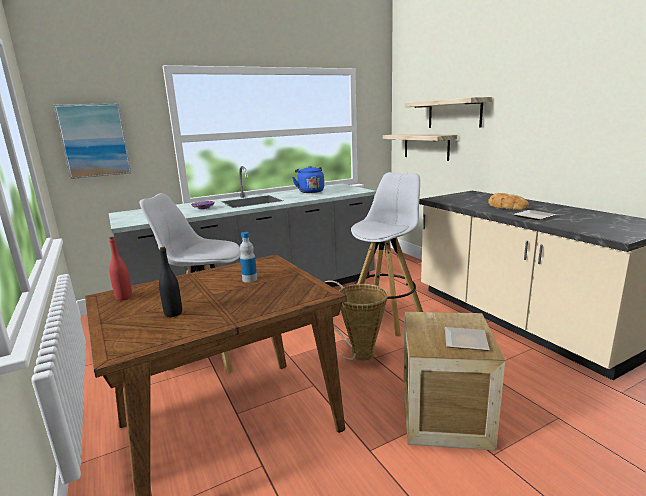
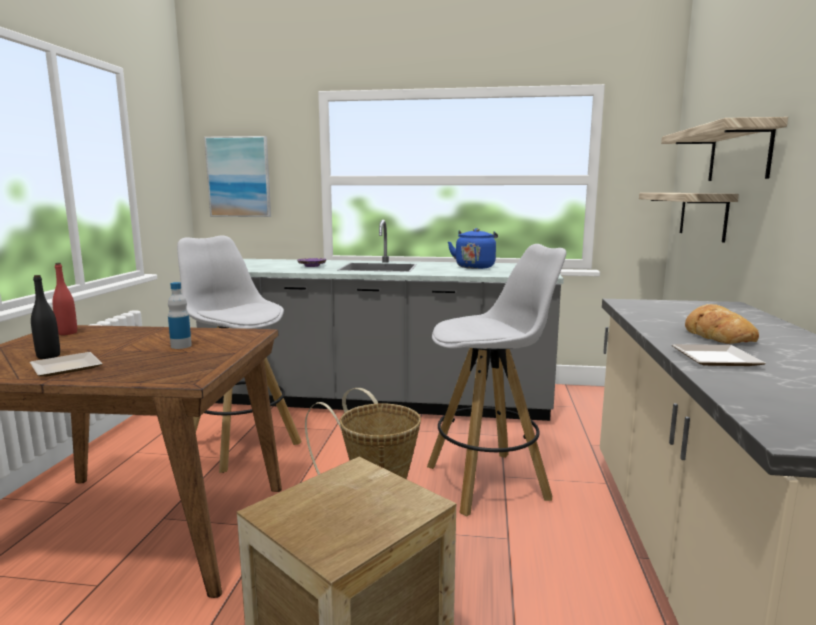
camera: 35 degrees right, 5 degrees down
(467, 342) = (338, 531): plate -> plate (64, 368)

